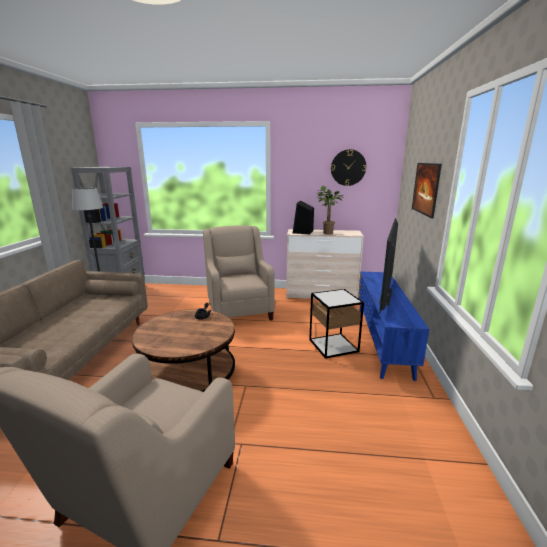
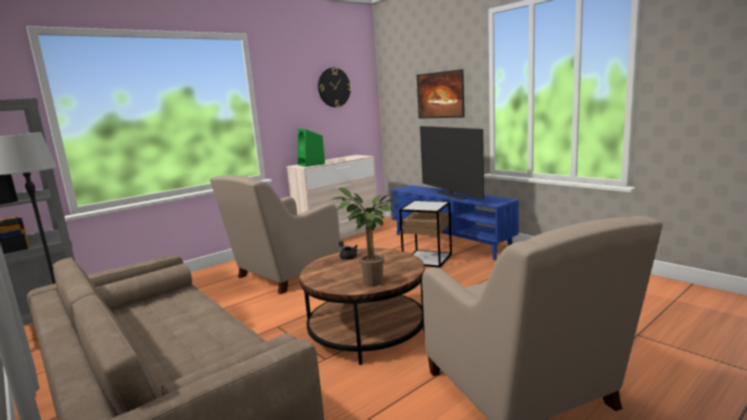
camera: 45 degrees left, 5 degrees down
(239, 310) = (286, 274): beige armchair -> beige armchair turned 75 degrees counterclockwise
(303, 232) = (311, 164): black speaker -> green speaker
(326, 233) = (336, 160): potted plant -> potted plant (370, 283)

